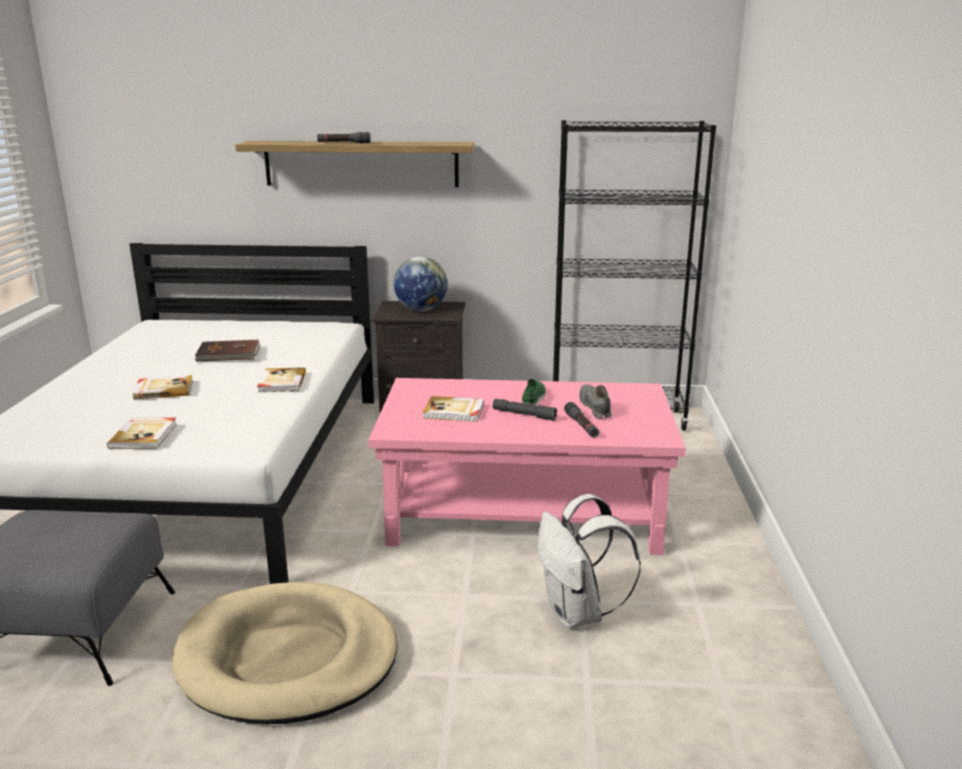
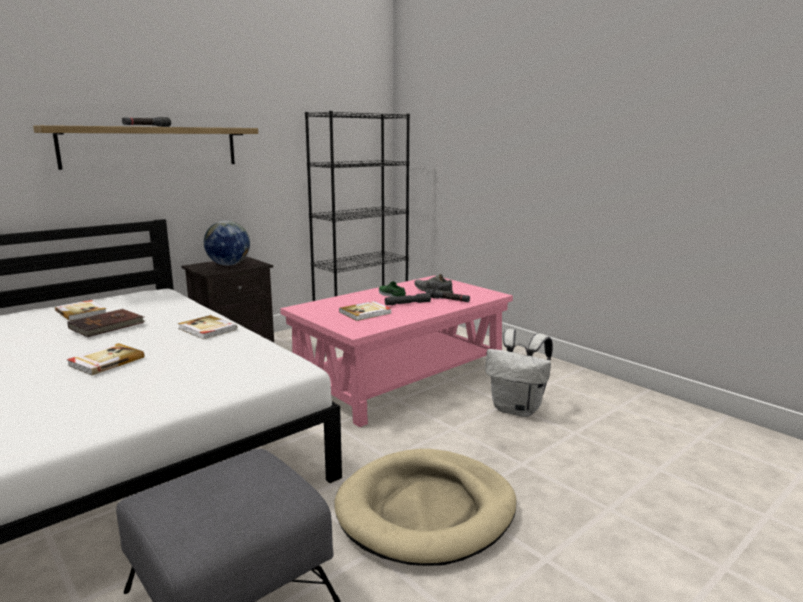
camera: 45 degrees left, 5 degrees down
(144, 436) = (180, 389): book -> book (81, 312)

